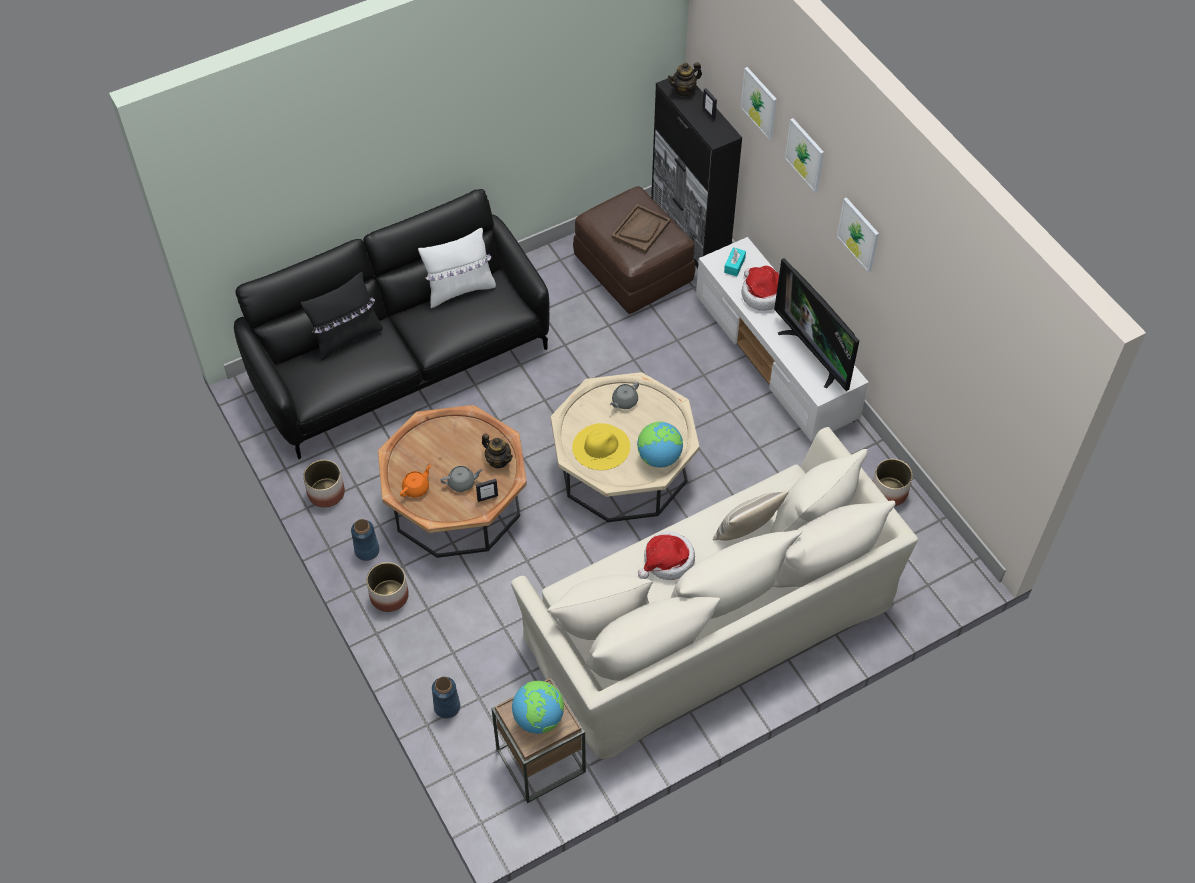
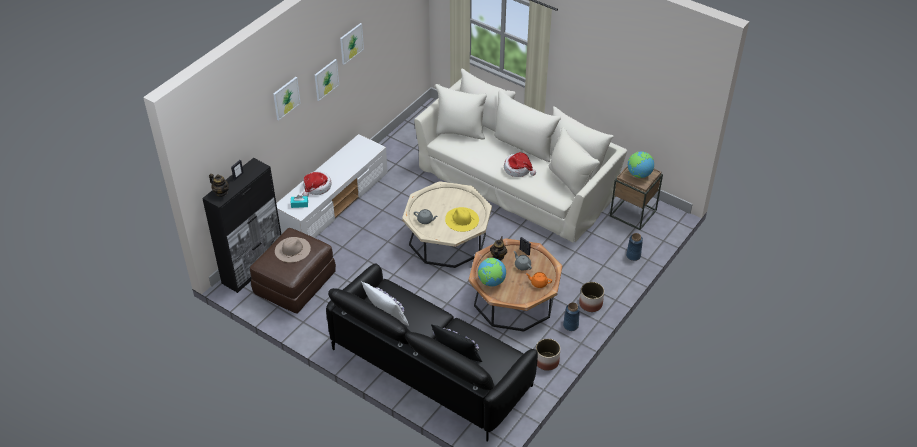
camera: 115 degrees left, 10 degrees down
(641, 230) = (292, 249): brown tray -> beige hat
(659, 457) = (455, 195): globe -> globe (491, 282)
(746, 531) = (482, 148): pillow -> none
(759, 102) = (251, 124): picture -> picture (351, 43)
(814, 354) = (350, 157): television -> none
(889, 491) = (401, 141): planter -> none

